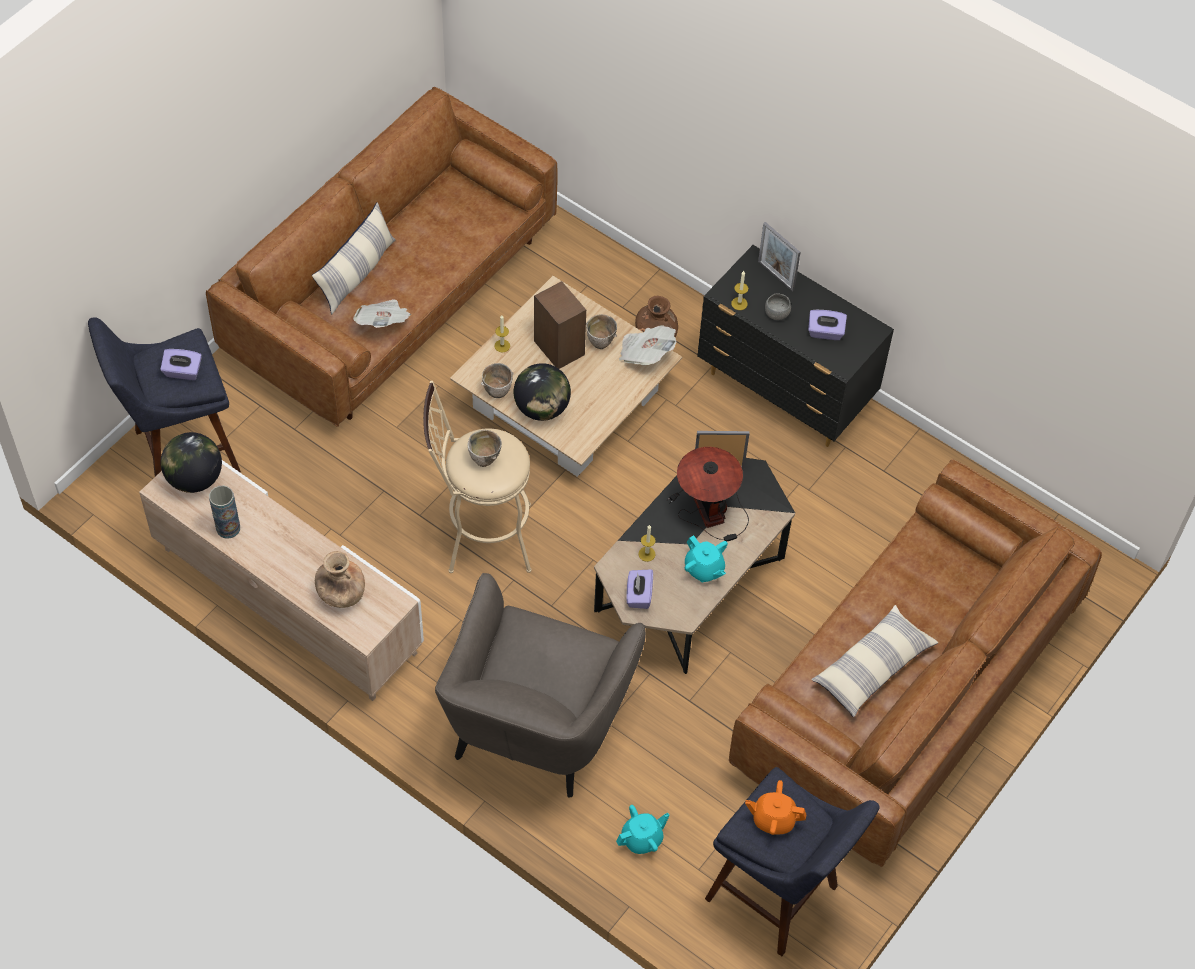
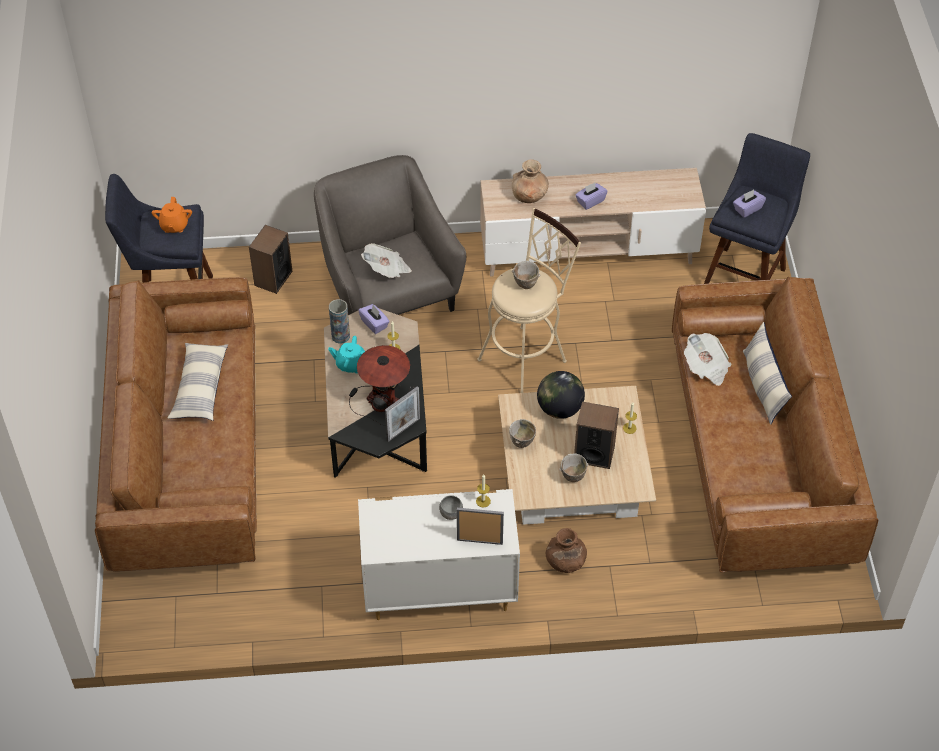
camera: 140 degrees right, 5 degrees down
(195, 478) = (678, 192): globe -> none
(228, 528) = (628, 183): vase -> vase (340, 336)
(498, 392) = (597, 399): bowl -> bowl (521, 444)
(642, 839) = (273, 278): turquoise teapot -> speaker
(645, 354) = (536, 493): newspaper -> newspaper (387, 270)
(773, 819) = (174, 226): orange teapot -> orange teapot turned 120 degrees clockwise
(786, 393) = (438, 590): black dresser -> white dresser
(825, 332) = (405, 525): purple tissue box -> purple tissue box (590, 201)

